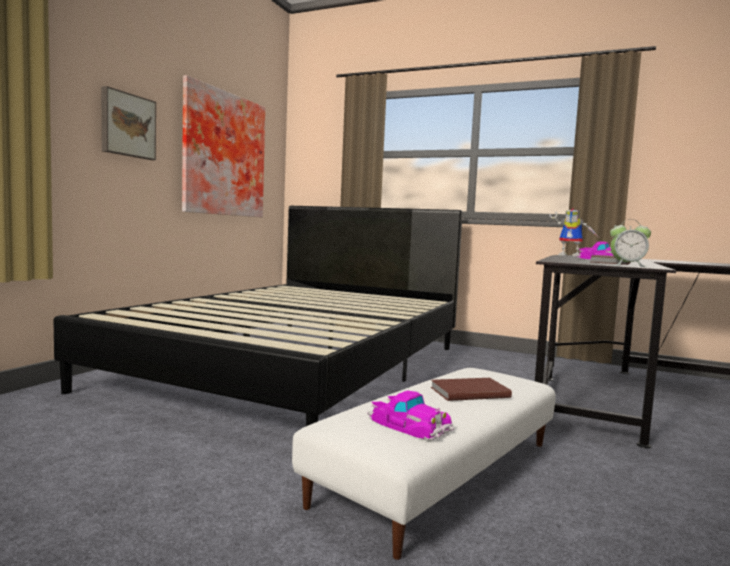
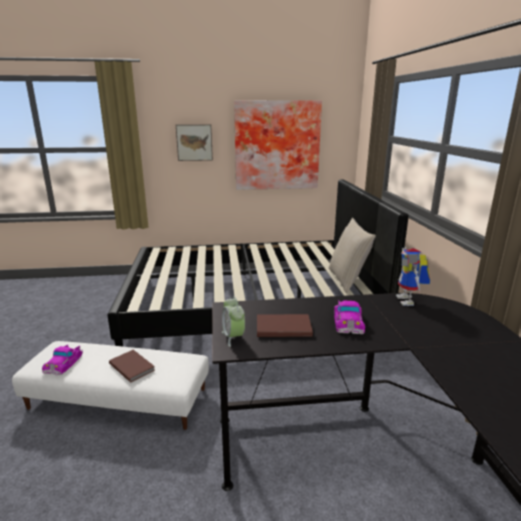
camera: 60 degrees right, 15 degrees up
(396, 298) = (347, 280): none -> beige pillow

